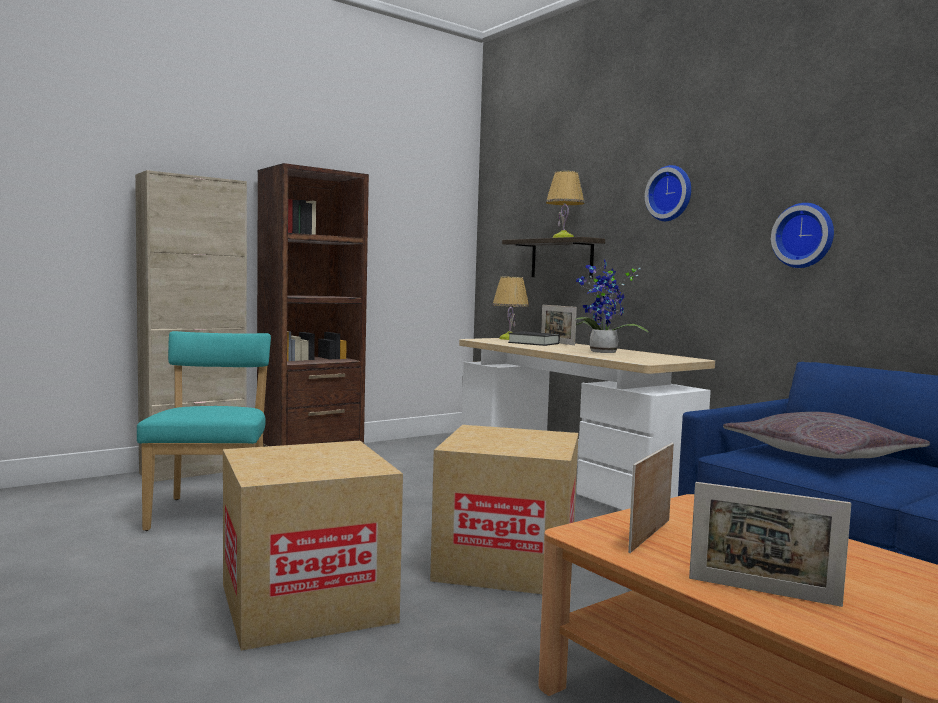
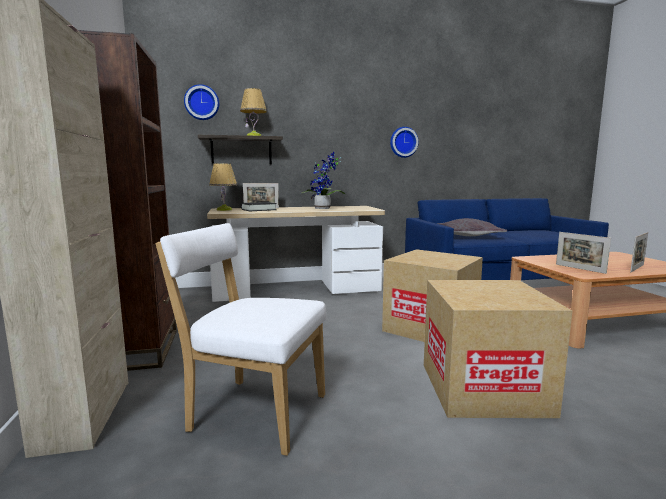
camera: 65 degrees left, 5 degrees up
(211, 511) = (253, 412): turquoise chair -> white chair
(671, 194) = (328, 114): wall clock -> wall clock (202, 103)

